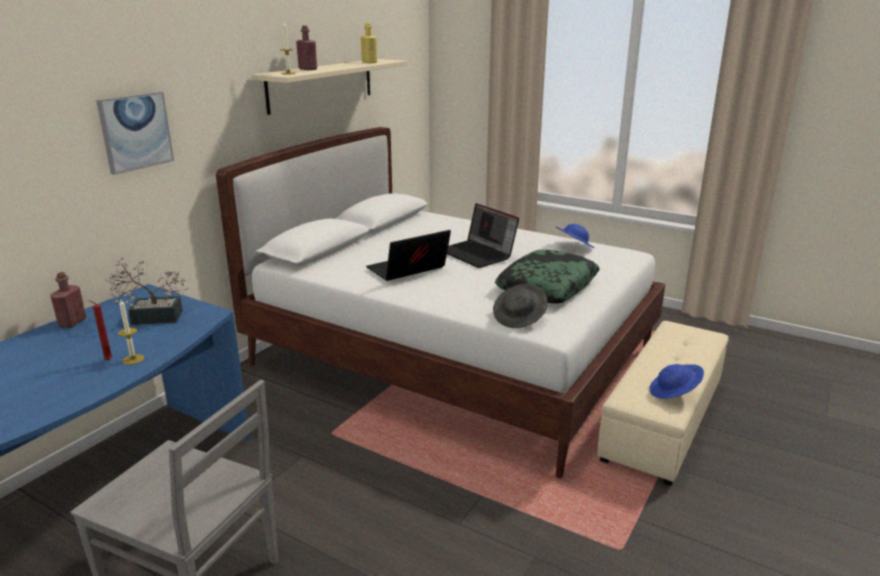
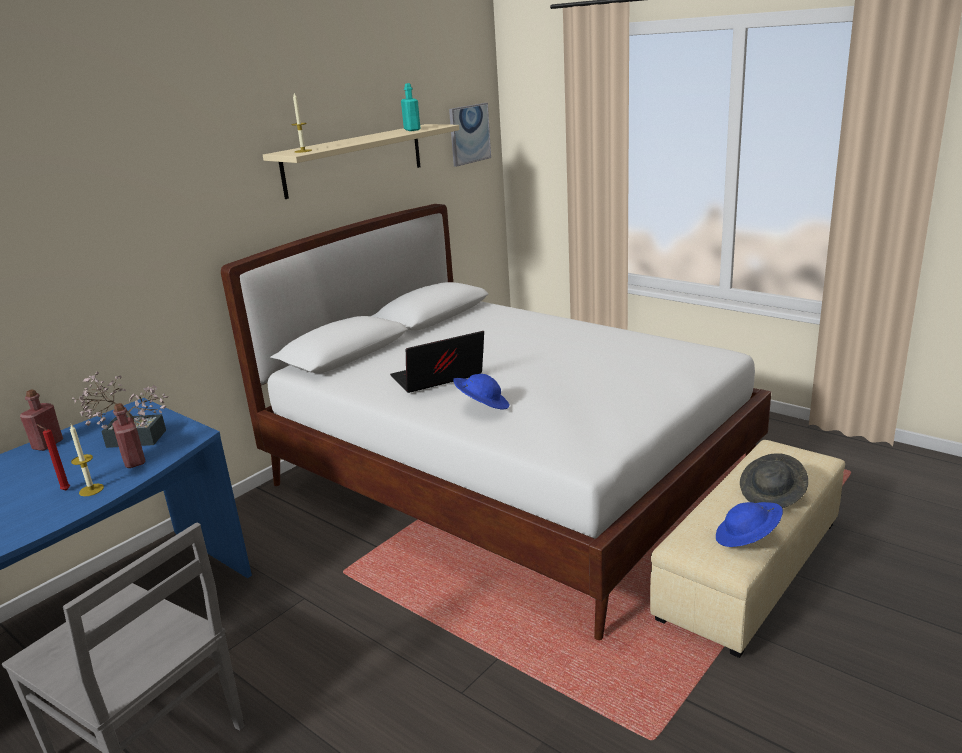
camera: 10 degrees right, 0 degrees up
(135, 131) = (119, 229): picture -> picture (469, 134)
(308, 69) = (331, 144): red bottle -> red bottle (134, 461)
(369, 62) = (412, 130): yellow bottle -> turquoise bottle
(478, 254) = (529, 357): laptop -> none
(519, 318) = (549, 442): grey hat -> grey hat (772, 495)
(547, 286) = (598, 400): pillow -> none
(573, 247) = (650, 347): blue hat -> blue hat (482, 406)

